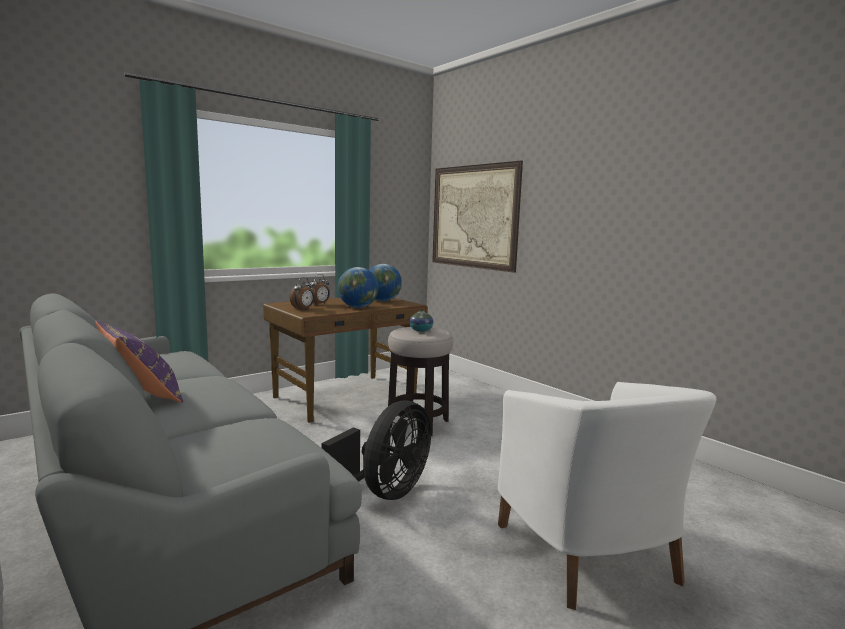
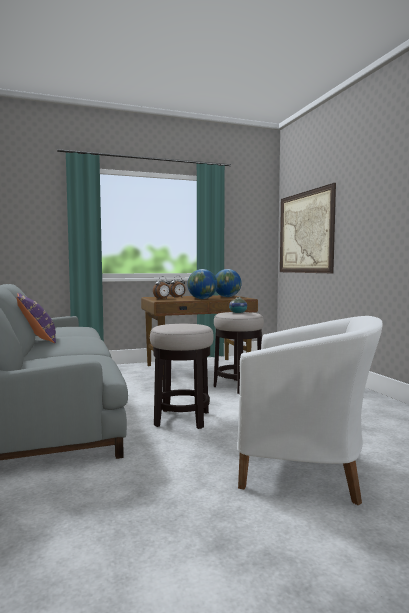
camera: 20 degrees right, 5 degrees down
(385, 492) = (182, 419): black fan -> stool
(589, 555) = (306, 470): white armchair -> white armchair turned 75 degrees counterclockwise

